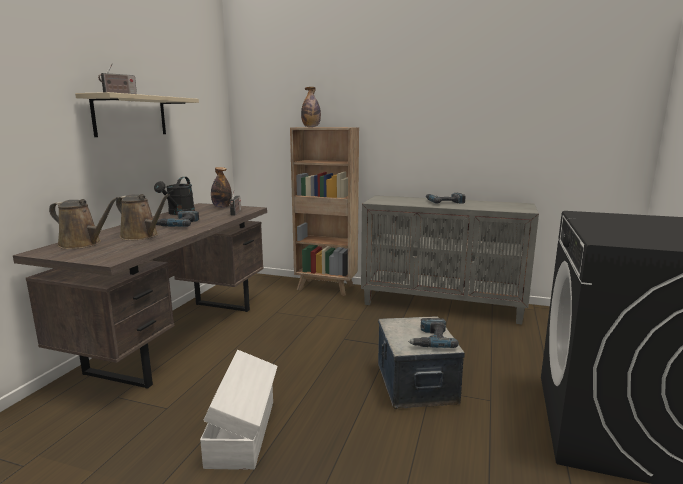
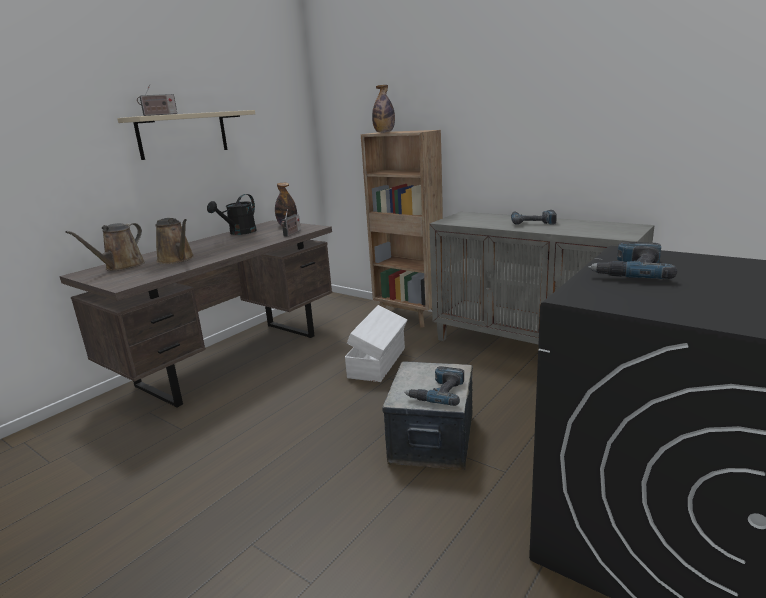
camera: 20 degrees right, 5 degrees up
(83, 244) = (121, 266): brown watering can -> brown watering can turned 75 degrees clockwise
(178, 224) = (224, 246): power drill -> power drill (630, 270)
(243, 431) = (230, 463): white storage box -> white storage box (378, 362)

